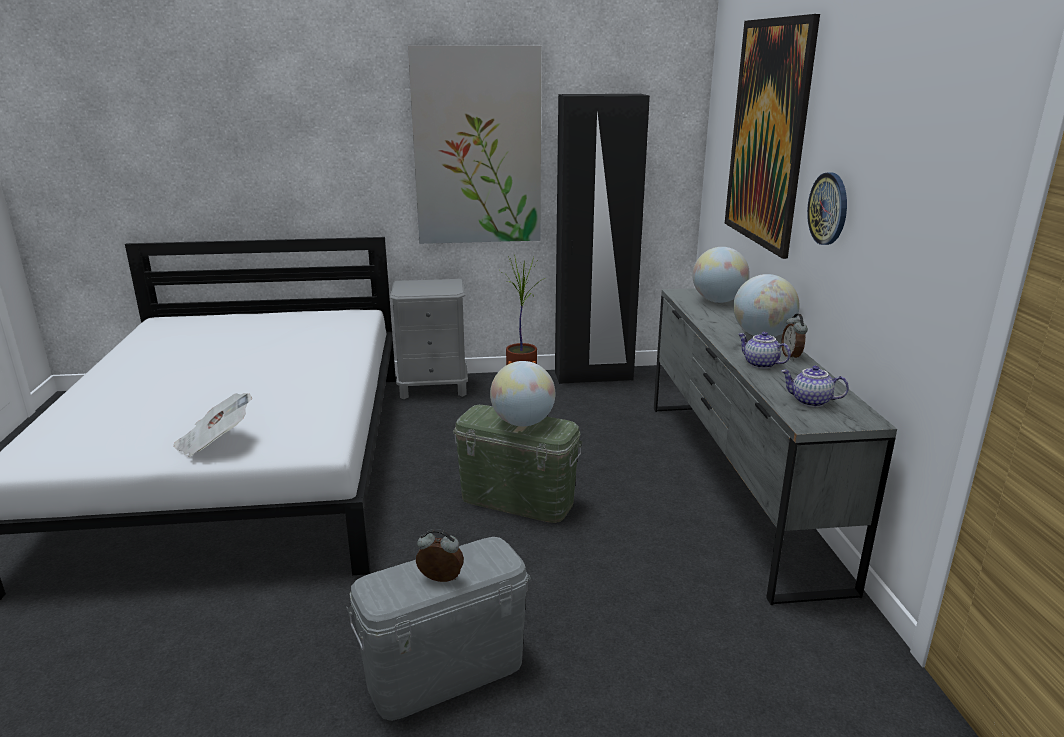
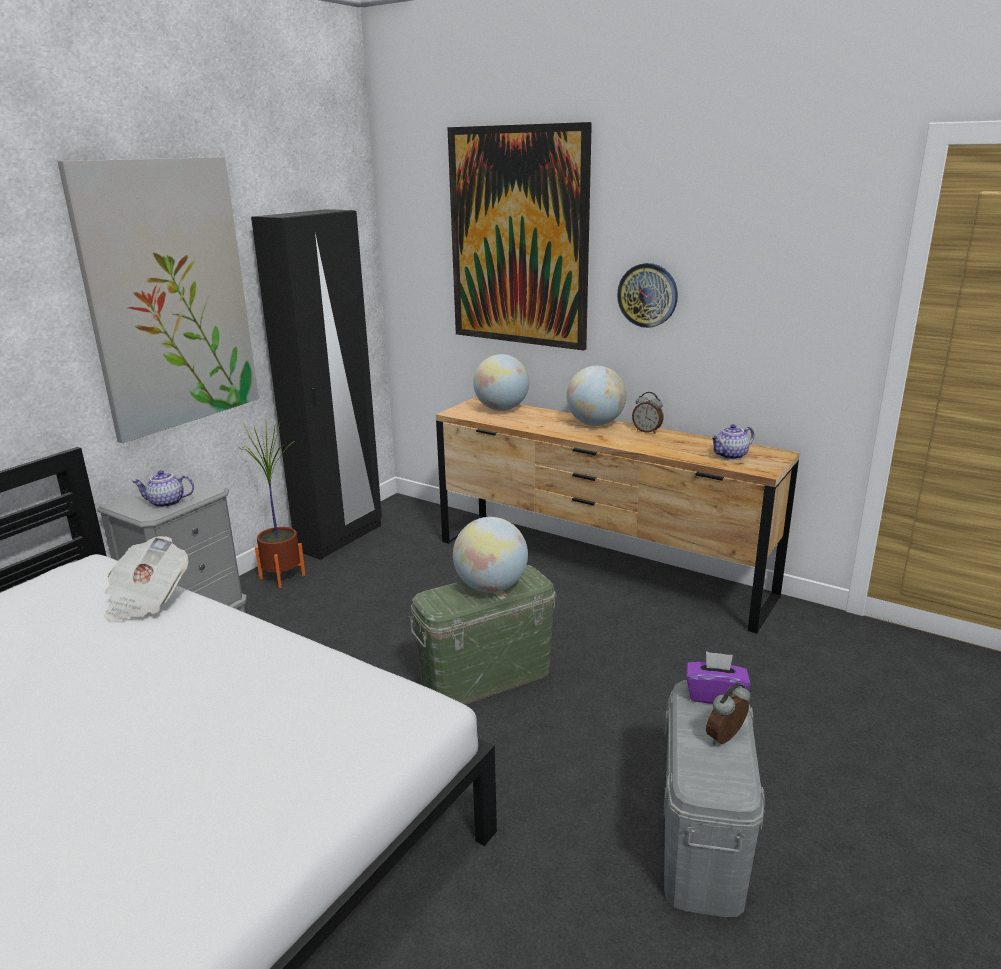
camera: 50 degrees left, 0 degrees up
(215, 443) = (291, 792): newspaper -> newspaper (147, 599)
(494, 557) = (715, 695): none -> purple tissue box
(735, 483) = (598, 567): grey dresser -> brown dresser
(760, 364) = (646, 444): teapot -> teapot (166, 503)

